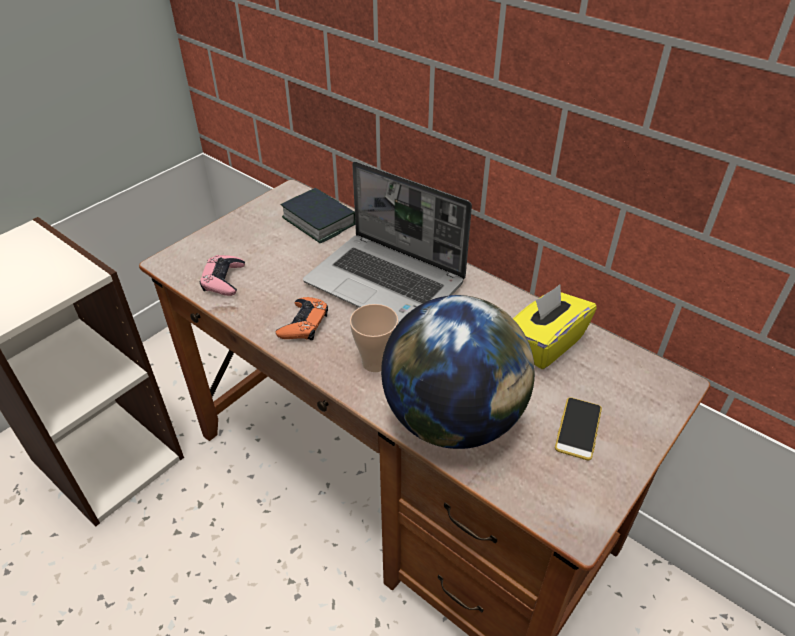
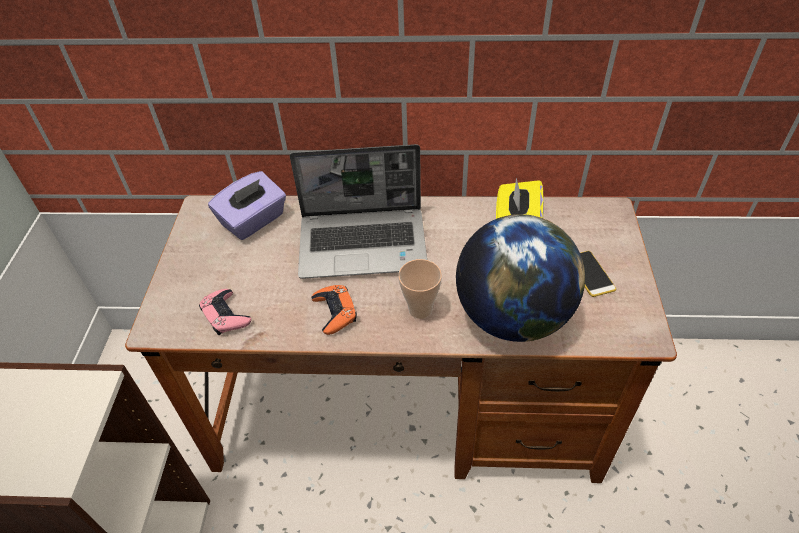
camera: 35 degrees left, 5 degrees up
(319, 221) = (254, 221): book -> purple tissue box

